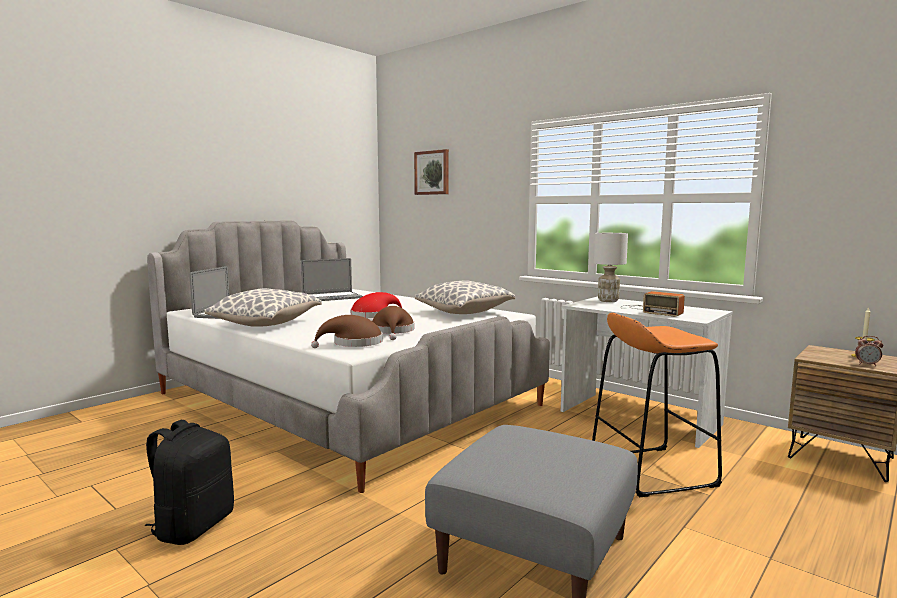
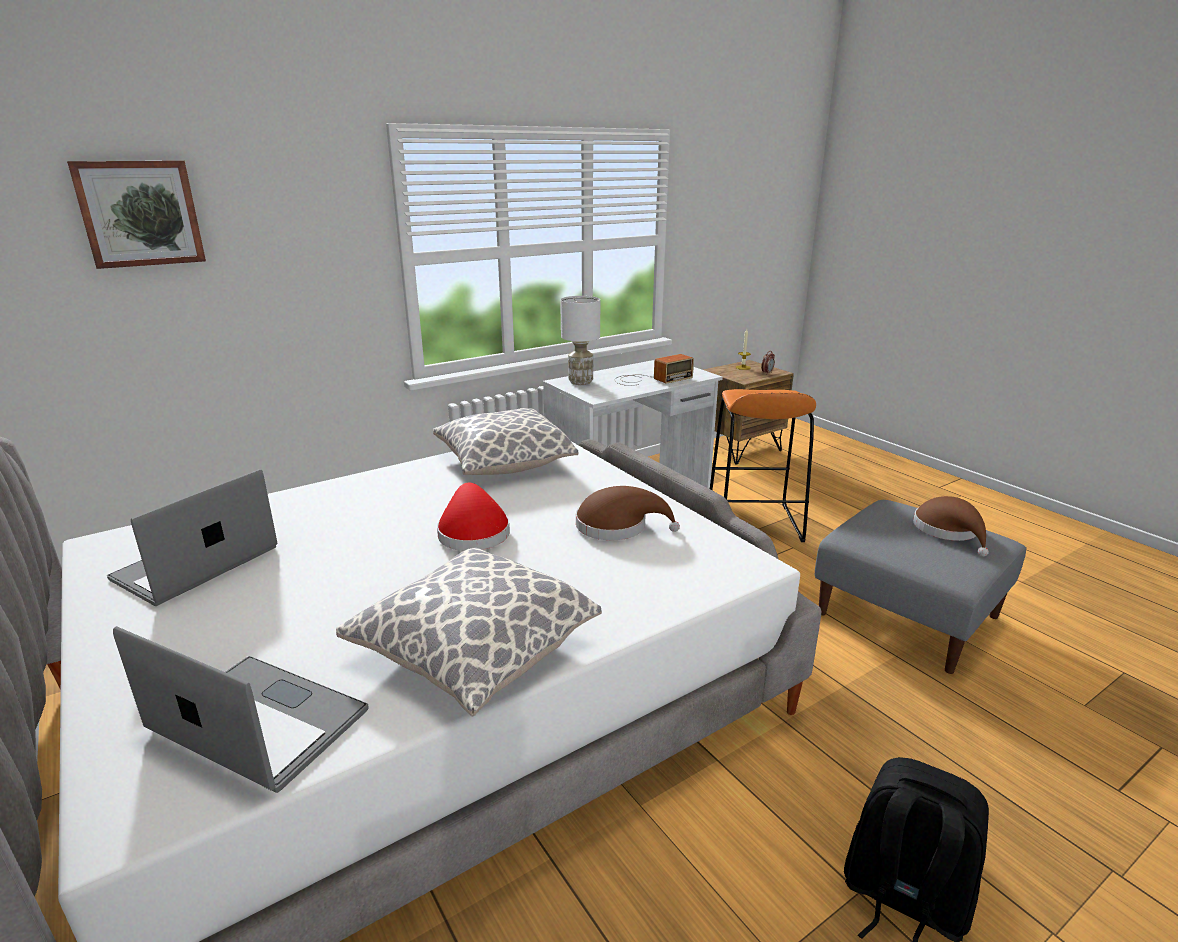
camera: 75 degrees left, 15 degrees up
(332, 297) = (196, 563): laptop -> laptop turned 135 degrees counterclockwise
(353, 343) = (691, 562): brown hat -> brown hat (948, 531)

